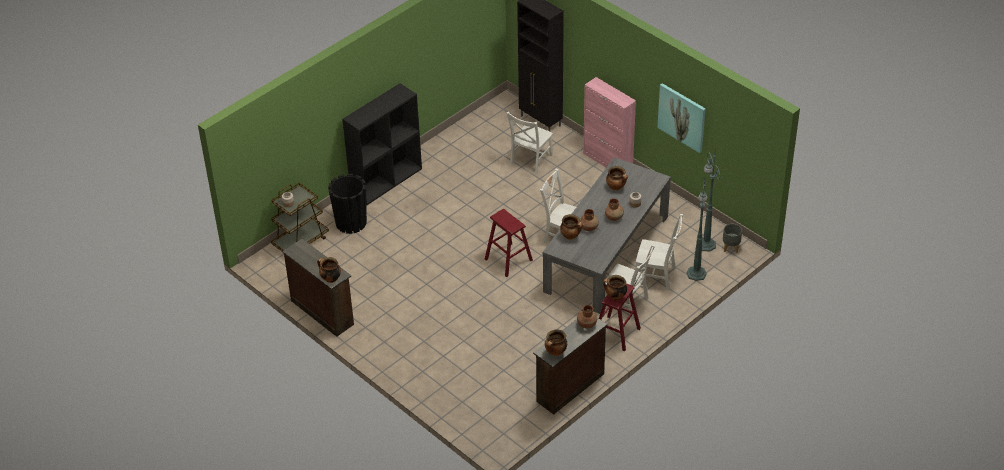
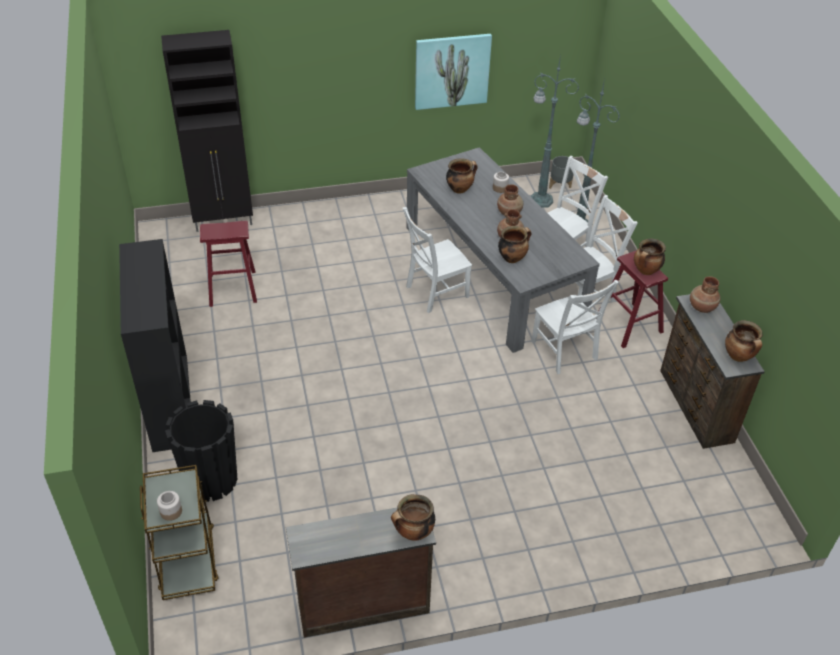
camera: 60 degrees left, 0 degrees up
(508, 259) = (431, 356): red stool -> red stool (232, 288)
(530, 160) = (279, 259): white chair -> white chair (565, 352)
(608, 161) = (346, 205): pink cabinet -> none

